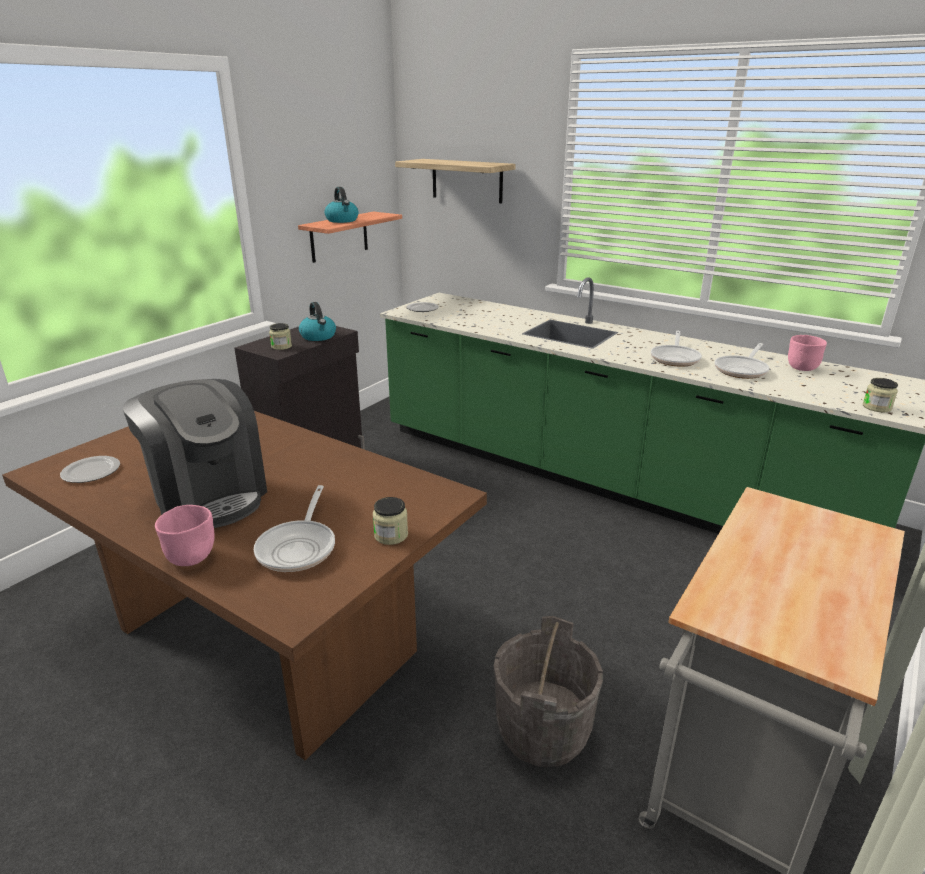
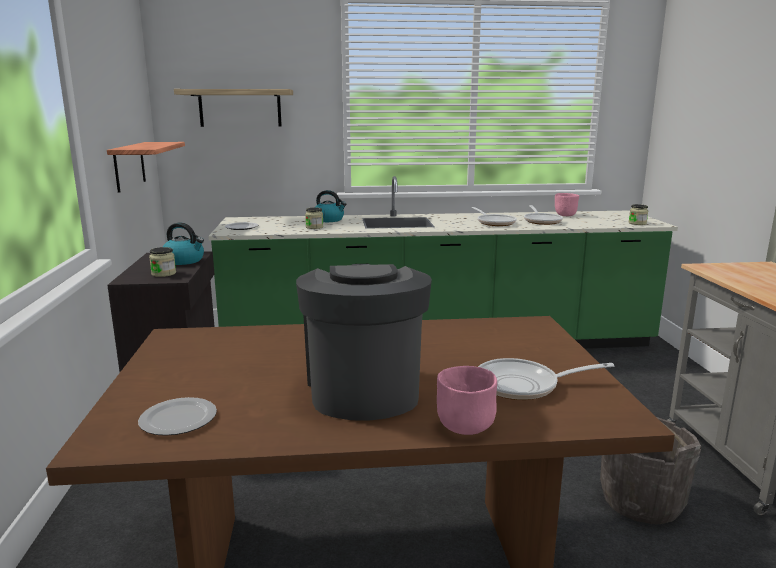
camera: 40 degrees left, 10 degrees down
(209, 496) = (363, 388): coffee machine -> coffee machine turned 105 degrees counterclockwise
(299, 547) = (523, 385): frying pan -> frying pan turned 120 degrees clockwise
(342, 220) = (143, 145): kettle -> kettle (329, 220)
(391, 535) = (560, 355): jar -> jar (314, 227)

